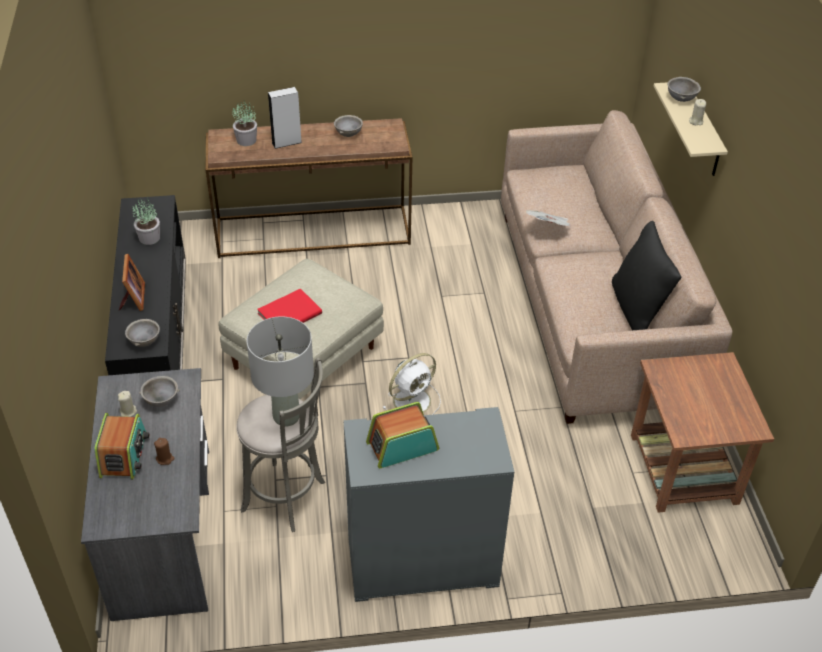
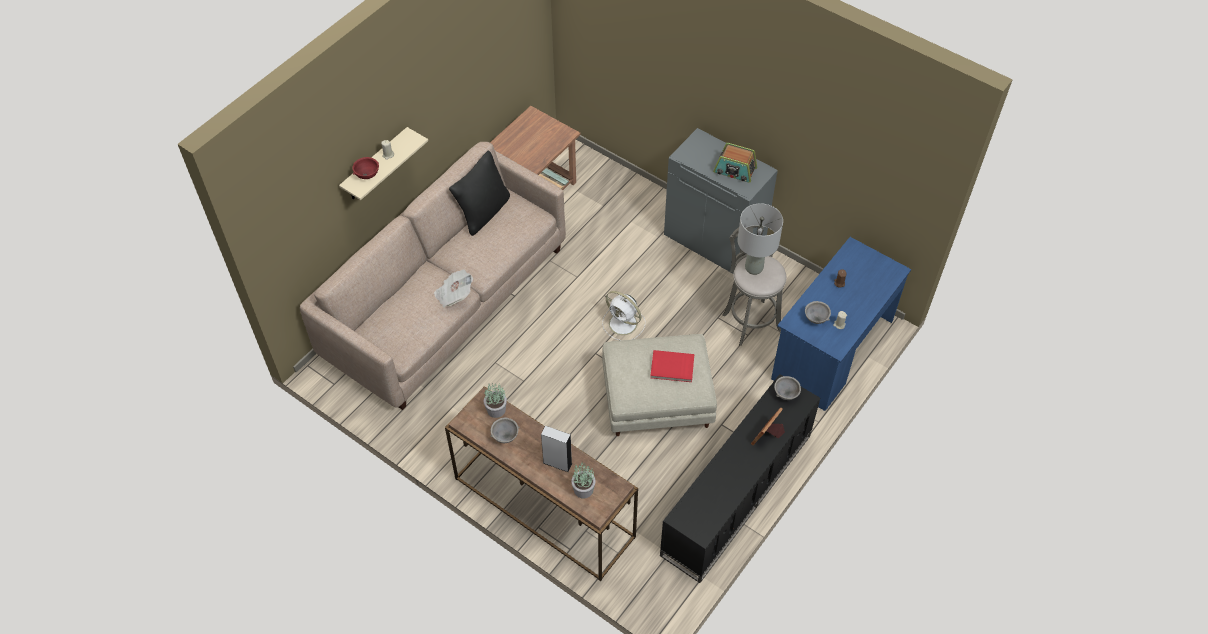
camera: 135 degrees left, 10 degrees up
(124, 455) = (859, 300): radio -> none
(149, 237) = (716, 486): potted plant -> potted plant (496, 410)
(163, 531) = (832, 350): grey desk -> blue desk
(413, 400) = (624, 324): white fan -> white fan turned 150 degrees counterclockwise
(681, 99) = (367, 175): grey bowl -> red bowl

